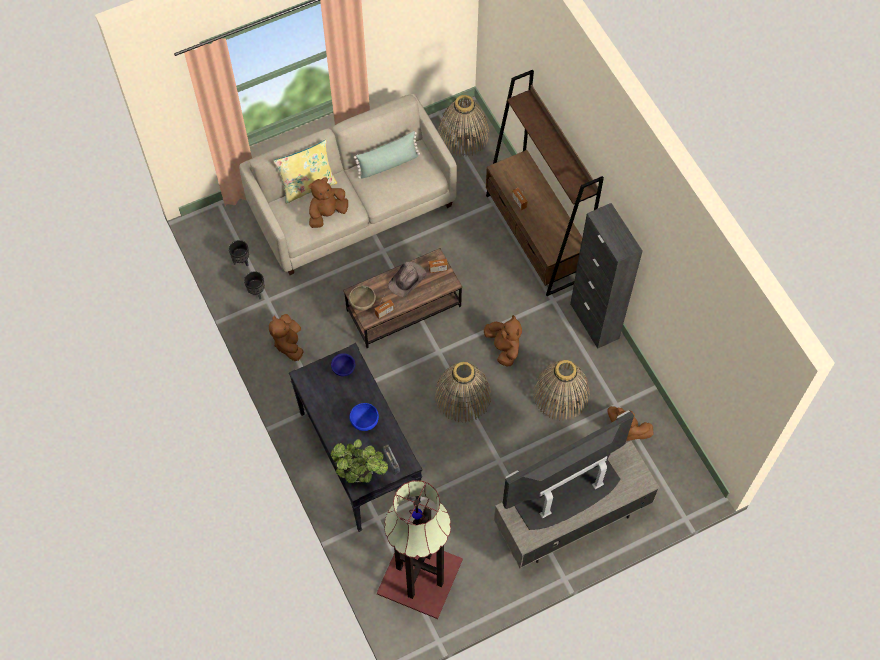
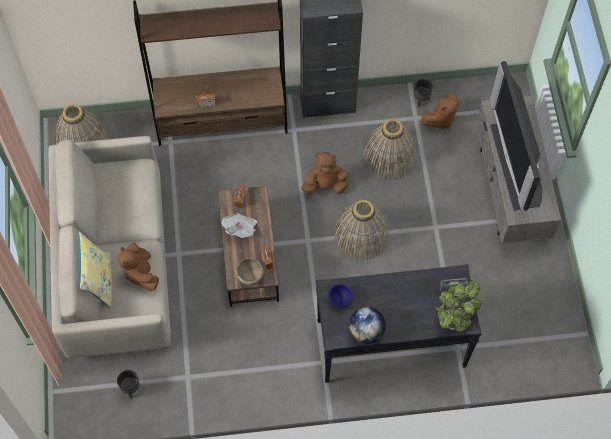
camera: 70 degrees left, 0 degrees up
(257, 292) = (174, 384): black planter -> black planter (421, 100)
(289, 343) = (245, 371): brown plush toy -> none
(318, 400) = (366, 332): none -> globe
(364, 422) = (403, 298): blue bowl -> none
(388, 164) = (109, 200): green pillow -> none
(408, 280) = (240, 229): brown hat -> newspaper
(418, 577) = (525, 330): floor lamp -> none

